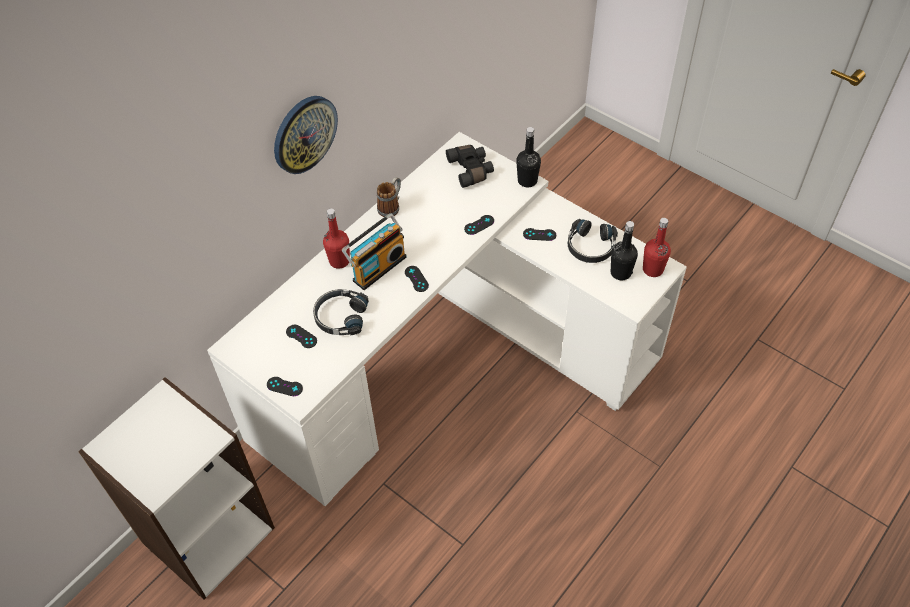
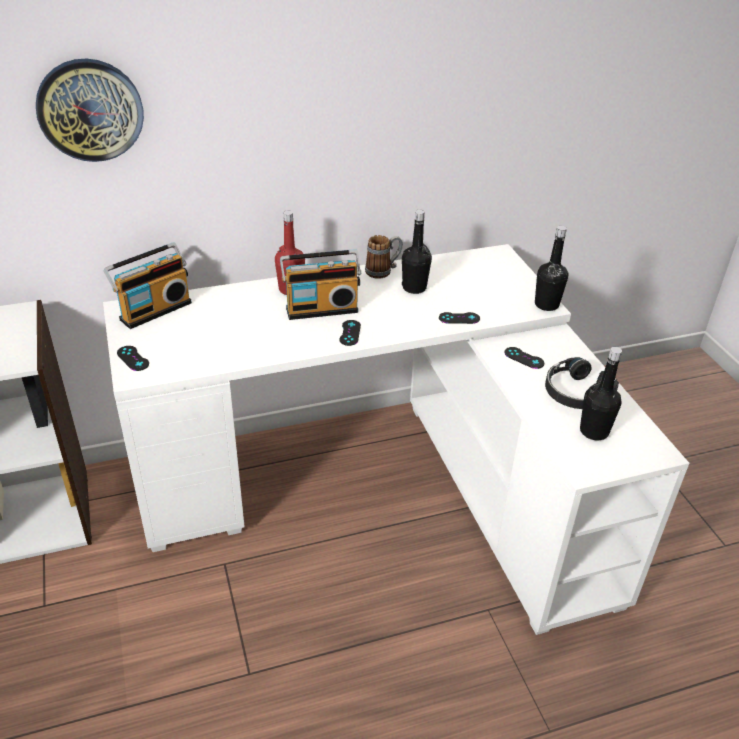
camera: 30 degrees right, 15 degrees down
(255, 335) = (154, 310): none -> radio
(301, 336) = (192, 328): black game controller -> none
(304, 134) = (290, 110): wall clock -> wall clock (90, 110)
(340, 317) = (244, 330): black headphones -> none
(426, 212) = (414, 288): none -> black bottle
(471, 170) = (493, 275): black binoculars -> none
(653, 269) = (639, 446): red bottle -> none

